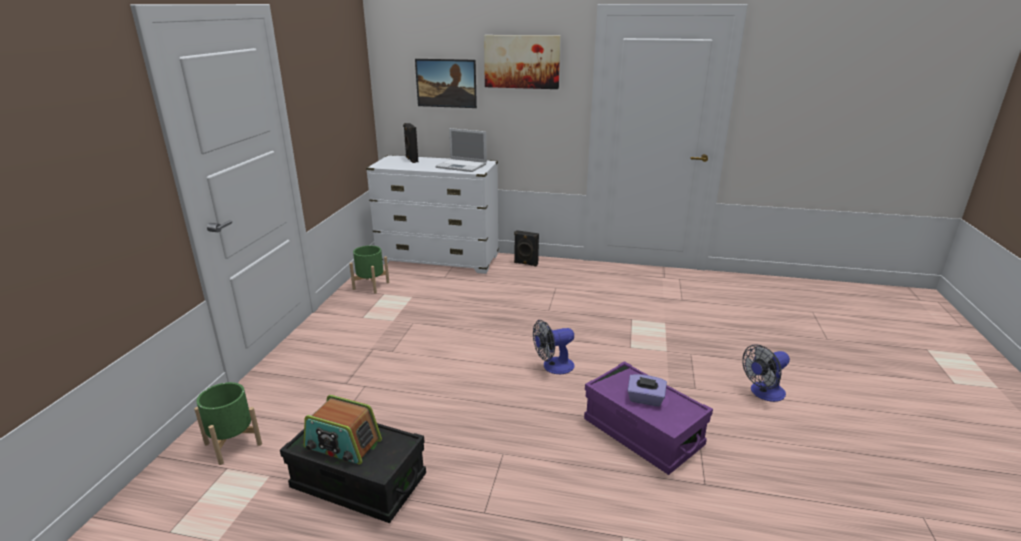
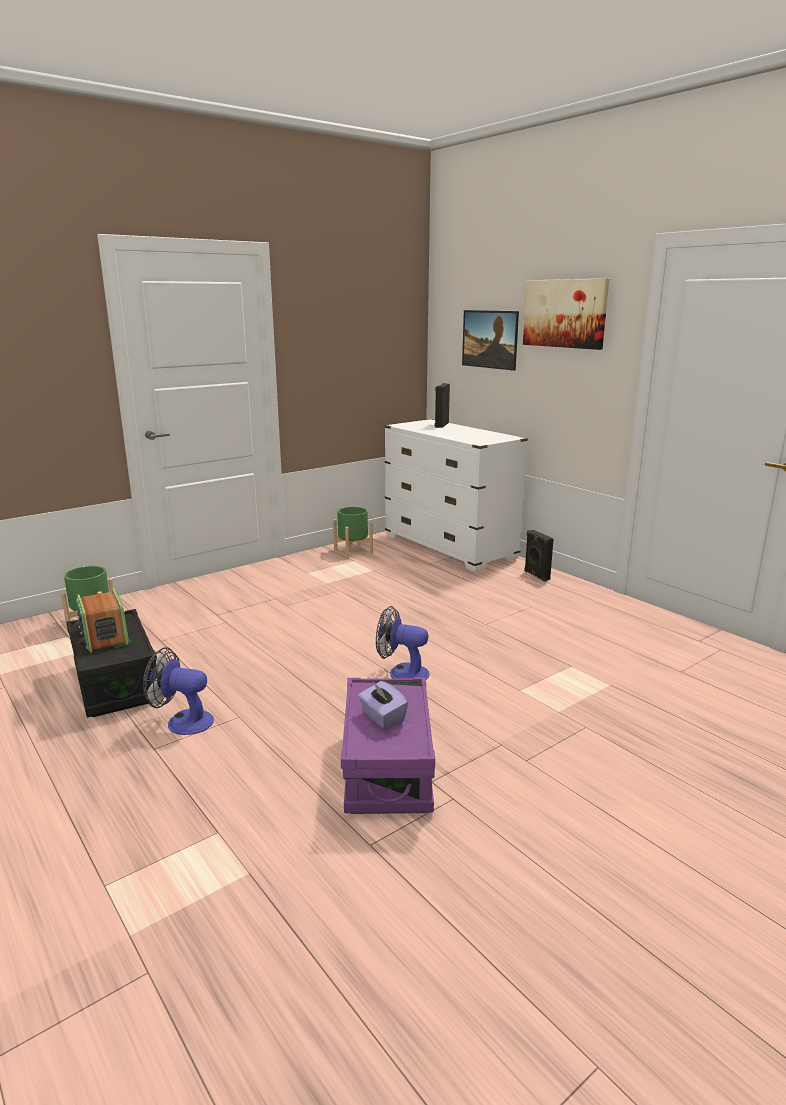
camera: 40 degrees right, 5 degrees down
(462, 166) = (477, 436): laptop -> none
(763, 393) = (613, 809): fan -> fan (182, 721)

